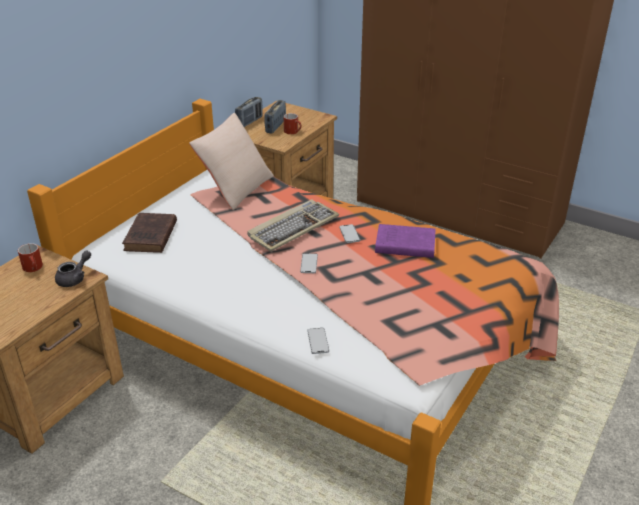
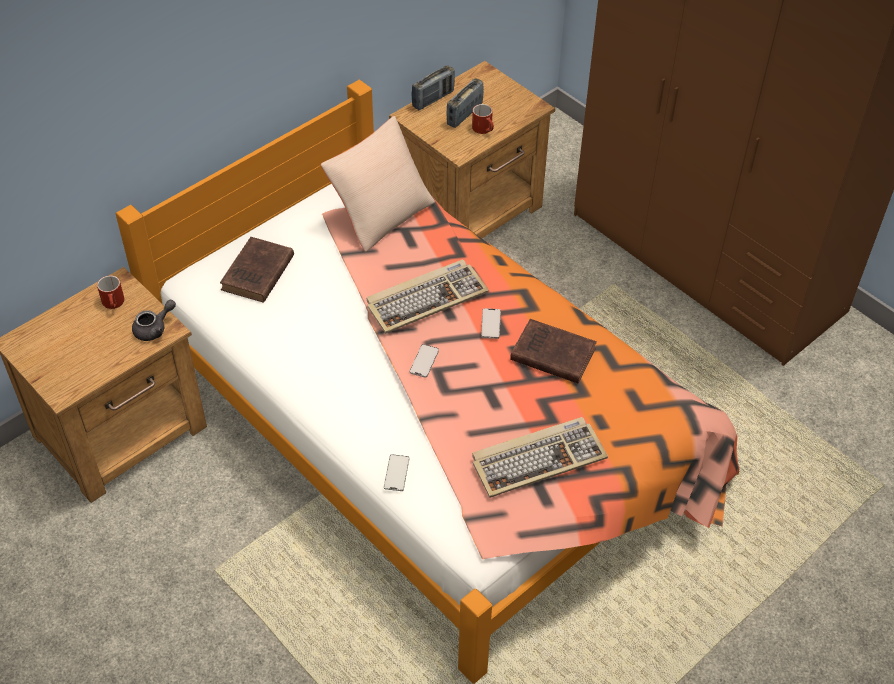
camera: 15 degrees right, 15 degrees up
(403, 244) = (551, 354): purple book -> brown book
(429, 308) = (538, 459): none -> keyboard

